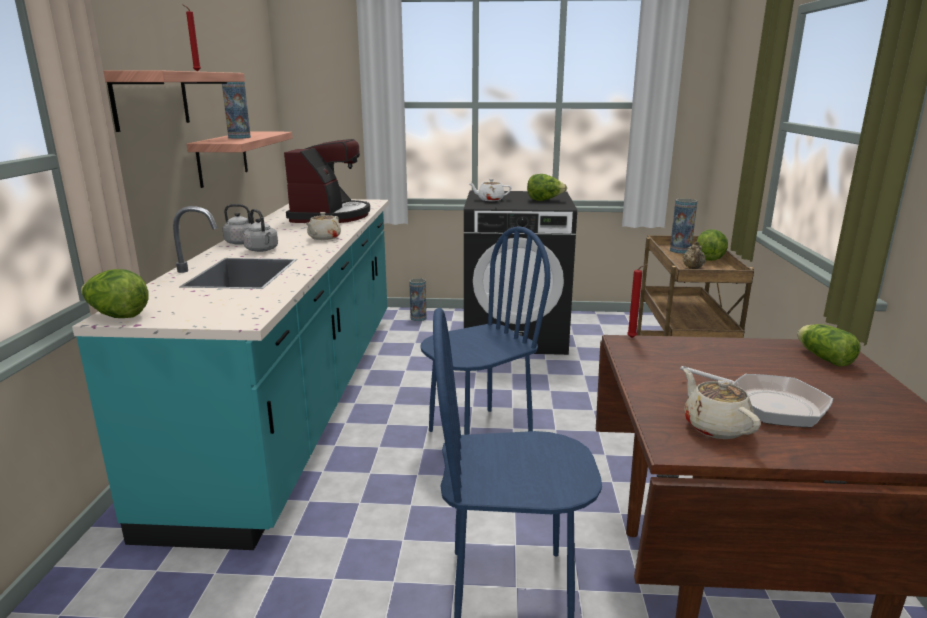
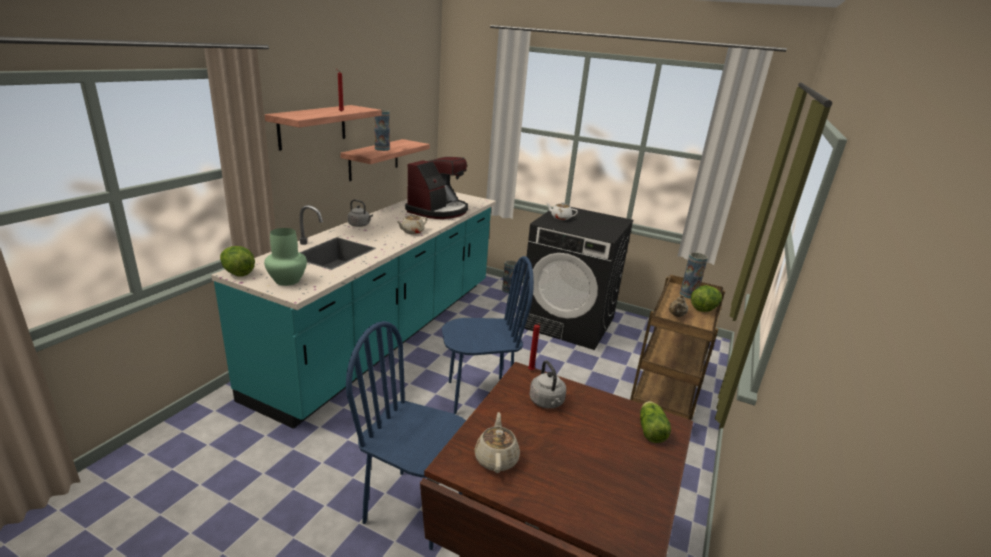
camera: 20 degrees right, 5 degrees up
(213, 310) = (288, 280): none -> green vase
(262, 250) = (364, 235): grey kettle -> grey kettle (547, 402)
(544, 200) = (601, 227): lettuce -> none
(768, 404) = (554, 454): frying pan -> none

